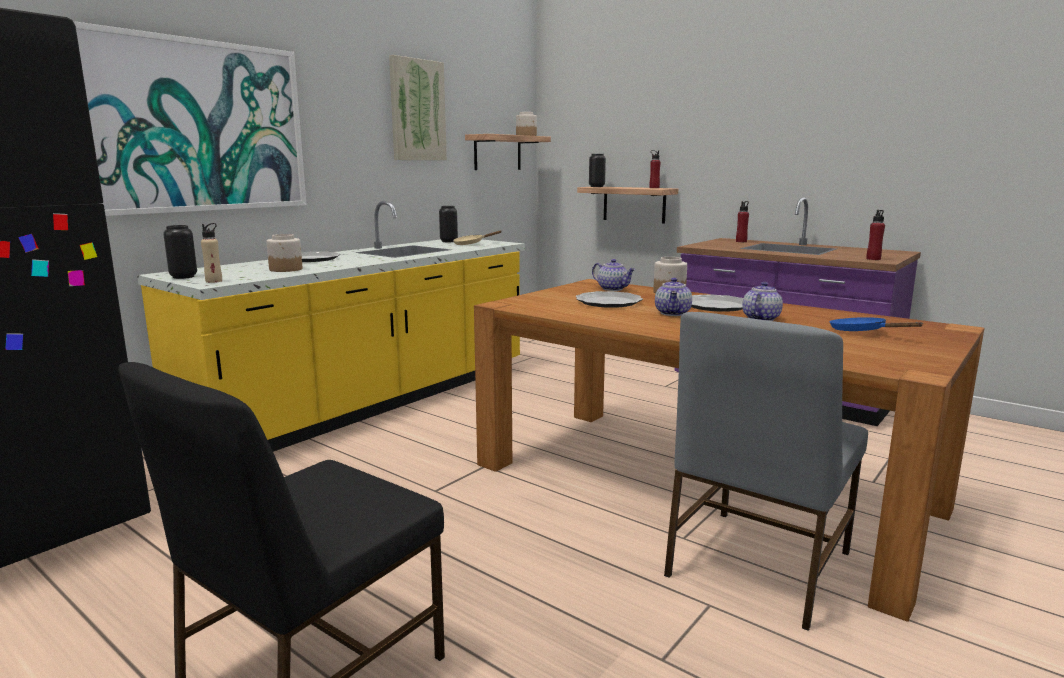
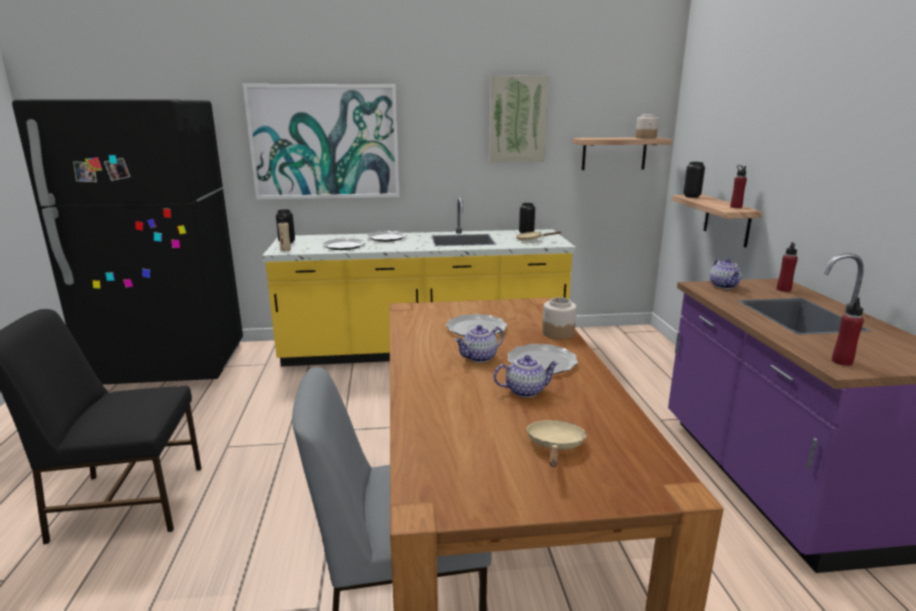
camera: 45 degrees right, 5 degrees up
(286, 269) = (344, 246): jar -> plate
(613, 289) = (528, 315): teapot -> teapot (724, 286)
(862, 332) = (555, 446): blue frying pan -> beige frying pan

